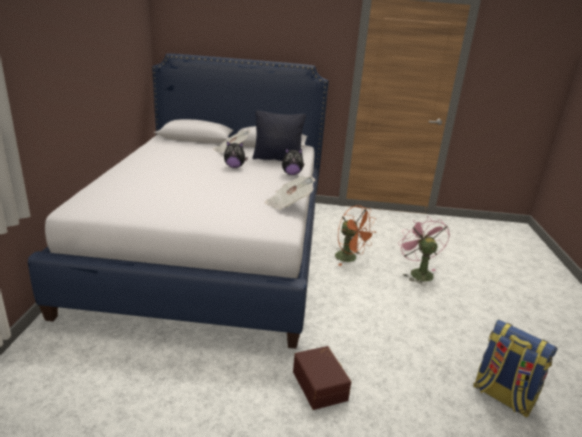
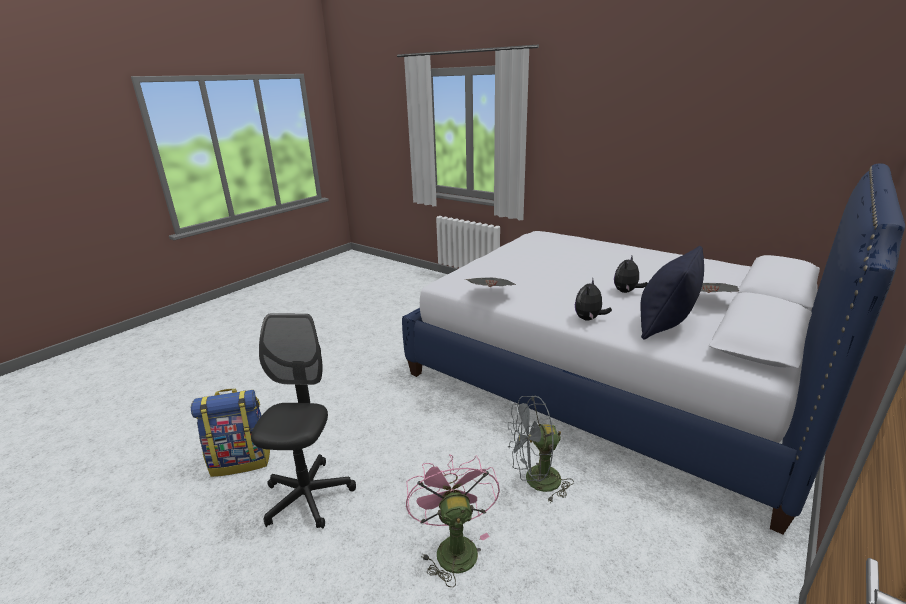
camera: 125 degrees right, 0 degrees up
(321, 385) = (367, 372): brown storage box -> none
(350, 258) = (535, 481): orange fan -> grey fan
(418, 272) = (453, 546): pink fan -> pink fan turned 120 degrees counterclockwise
(468, 336) = (308, 496): none -> black office chair

